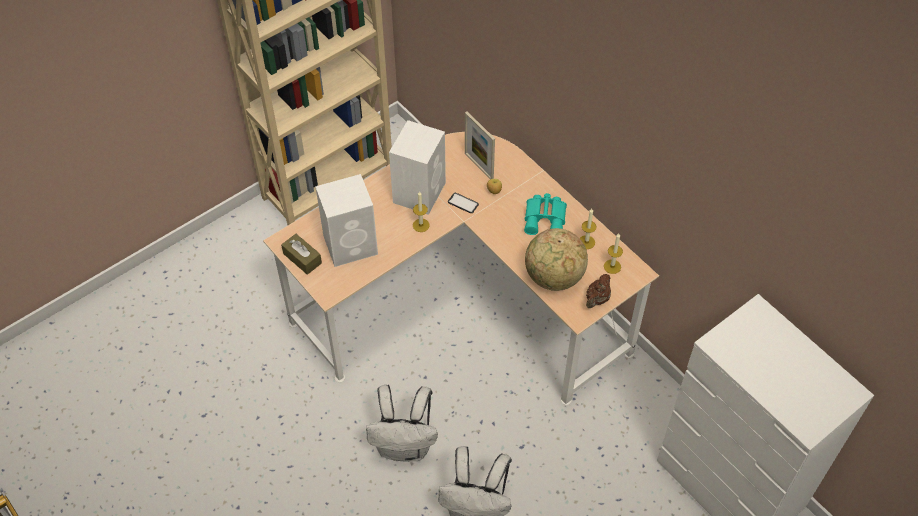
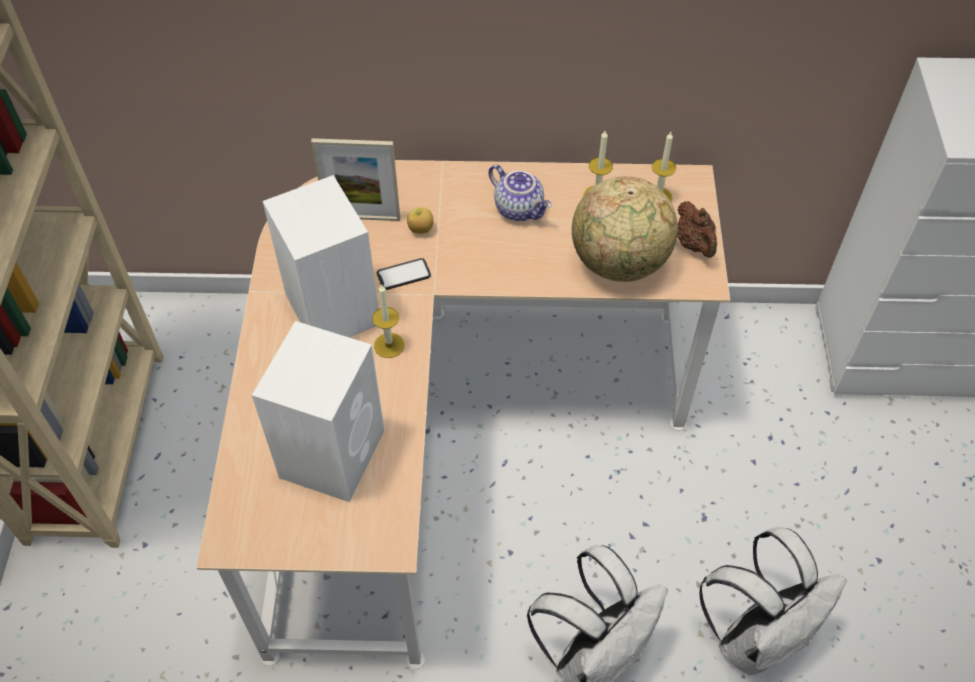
camera: 50 degrees left, 0 degrees up
(302, 258) = (289, 535): brown tissue box -> none
(546, 218) = (520, 208): turquoise binoculars -> teapot

